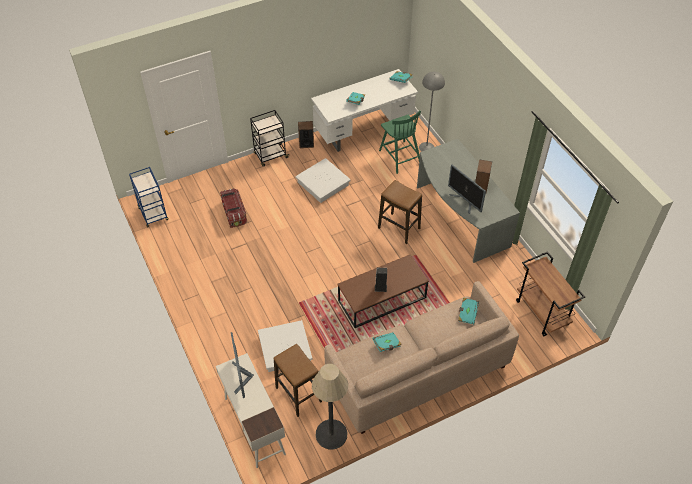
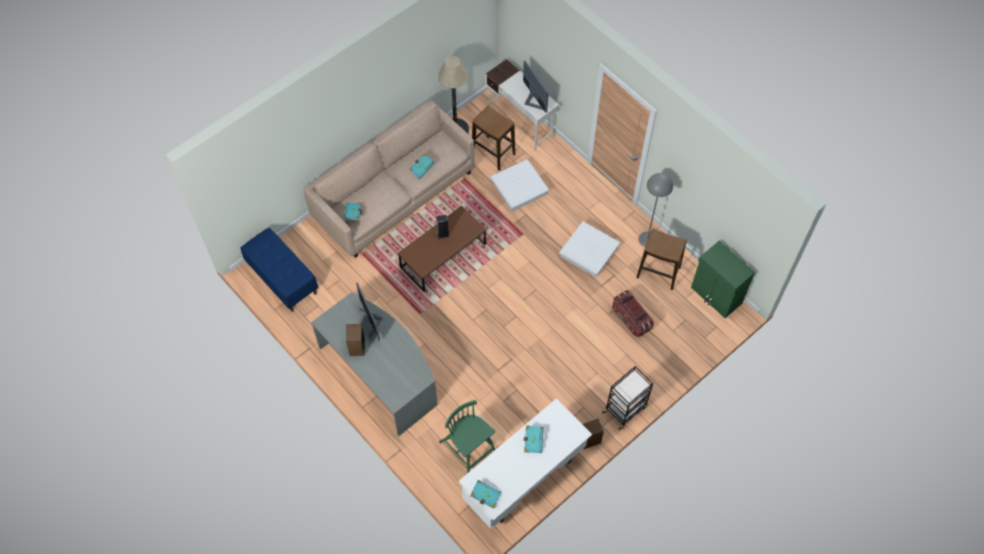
camera: 165 degrees right, 10 degrees up
(153, 214) = (716, 296): blue cart -> green cabinet
(323, 183) = (548, 383): white storage box -> white storage box (588, 252)
(398, 228) = (445, 342): stool -> stool (658, 273)
(426, 147) = (438, 472): grey floor lamp -> grey floor lamp (647, 239)
(465, 202) = (372, 321): monitor -> monitor turned 150 degrees counterclockwise
(542, 313) = (282, 278): brown cart -> blue bench

